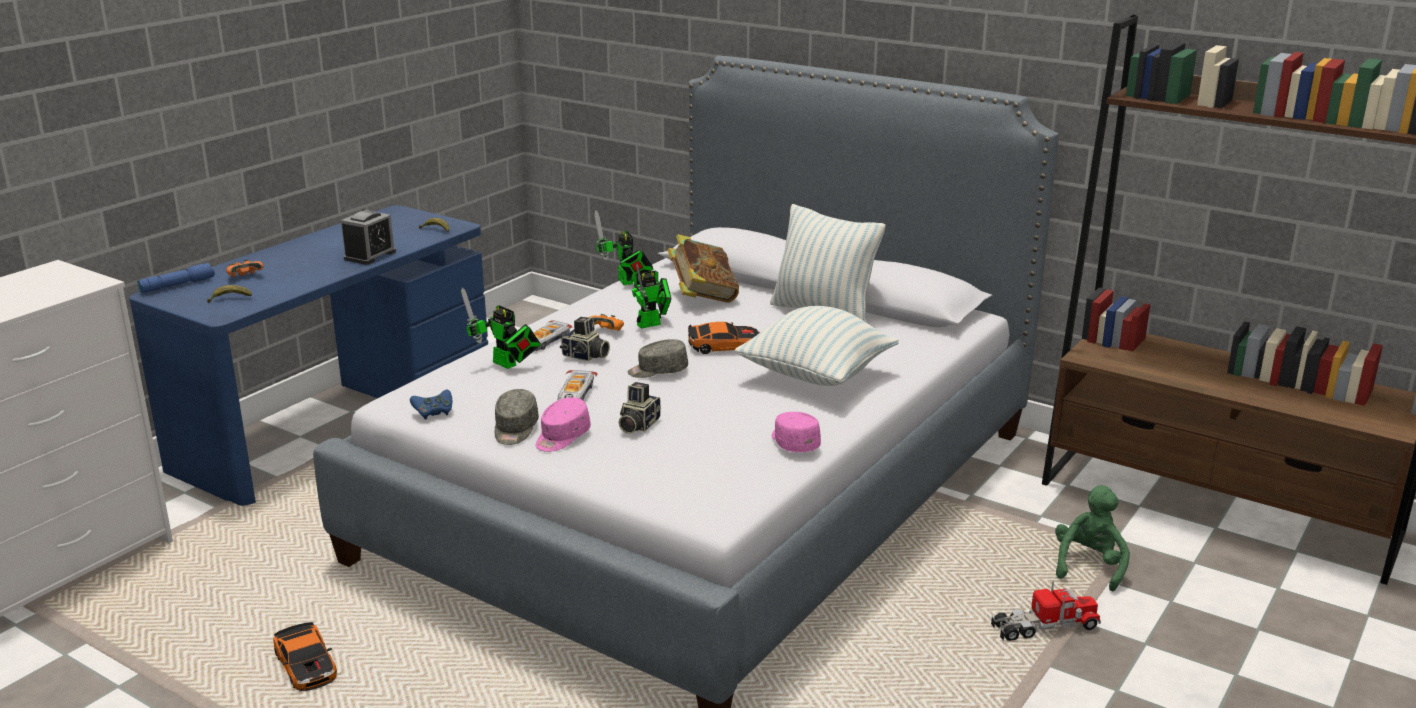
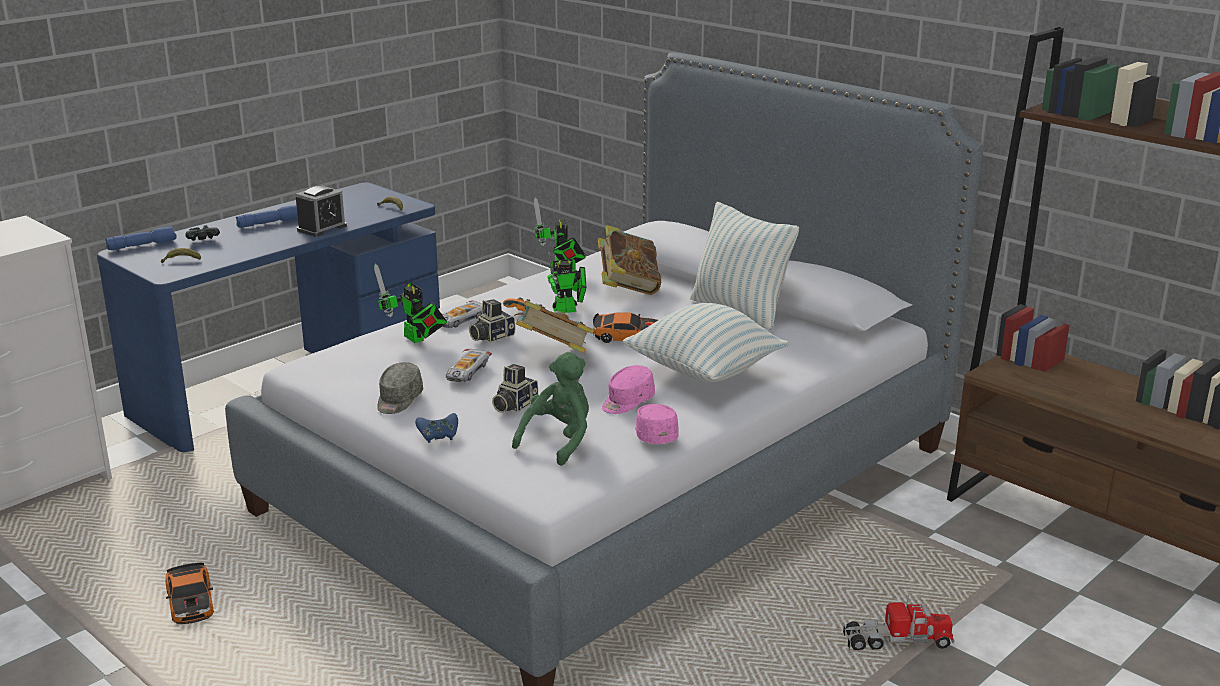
camera: 10 degrees right, 0 degrees up
(245, 277) = (203, 241): orange game controller -> black game controller
(310, 253) = (269, 223): none -> blue flashlight
(433, 413) = (332, 379): blue game controller -> blue game controller (438, 436)
(561, 437) = (438, 411): pink cap -> pink cap (627, 402)
(585, 356) = (491, 336): camera -> camera turned 105 degrees clockwise
(657, 371) = (554, 355): grey cap -> book
(1089, 566) = (965, 585): green plush toy -> green plush toy (559, 441)

